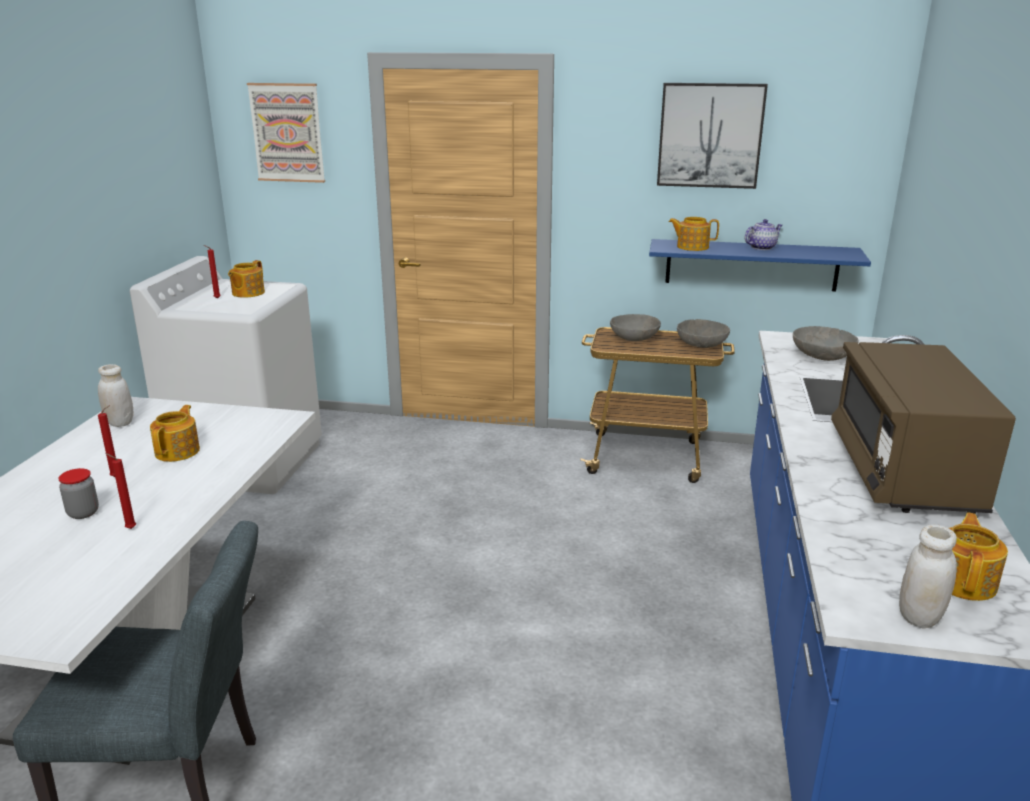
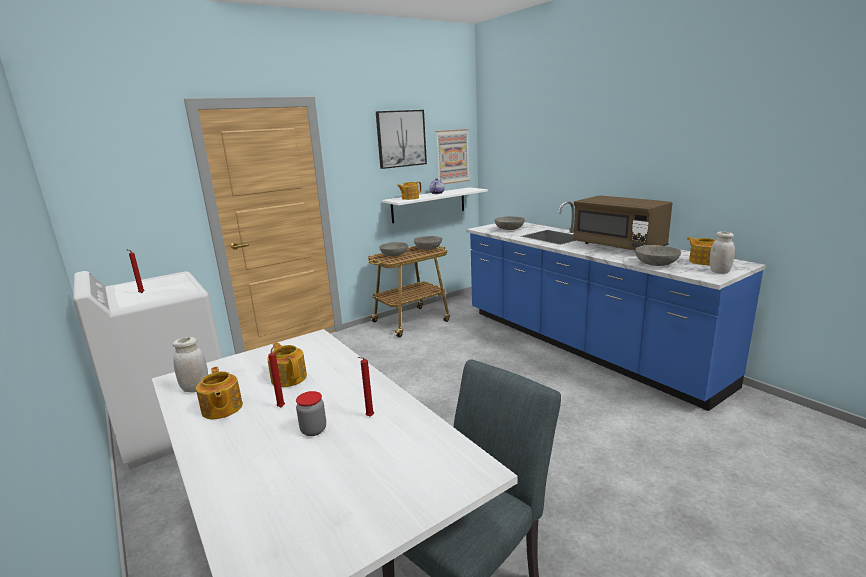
camera: 45 degrees left, 5 degrees down
(247, 293) = (159, 285): teapot -> teapot (221, 409)
(287, 133) = (118, 164): picture -> picture (452, 156)
(751, 265) = (428, 205): blue shelf -> white shelf
(849, 537) = (656, 264): none -> grey bowl

